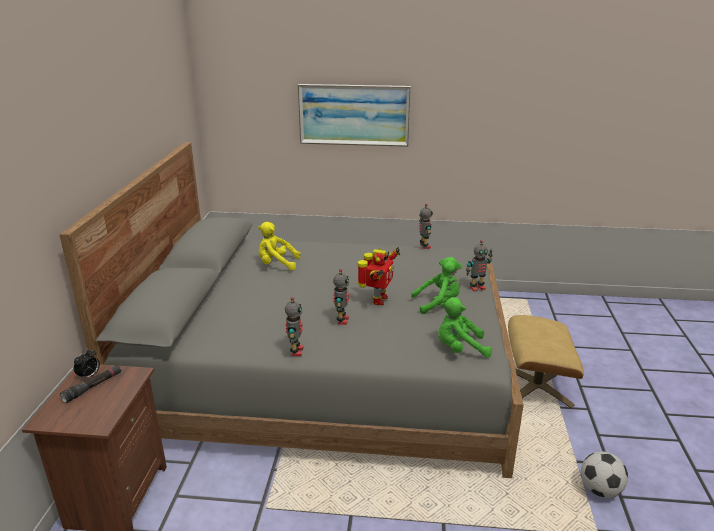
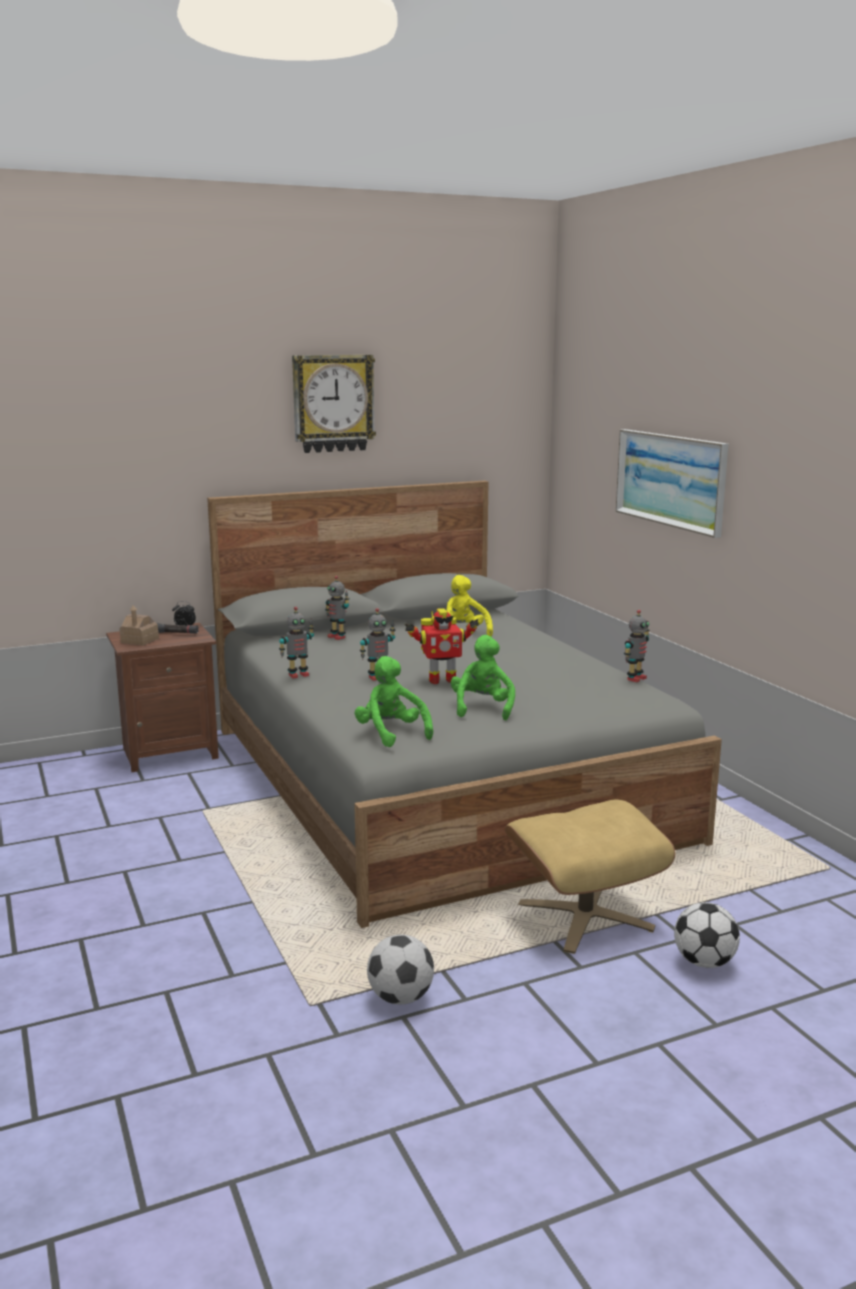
camera: 60 degrees right, 10 degrees down
(89, 412) = (140, 641): none -> toy house
(106, 102) = (333, 403): none -> wall clock
(438, 304) = (482, 708): green plush toy -> green plush toy turned 135 degrees counterclockwise
(477, 288) = (559, 719): toy robot -> toy robot (337, 637)
(597, 370) = (704, 962): none -> football

